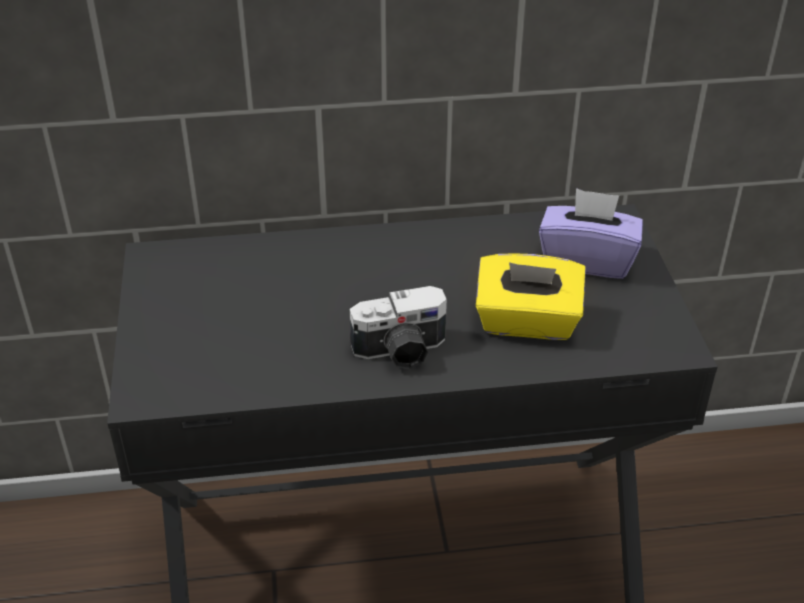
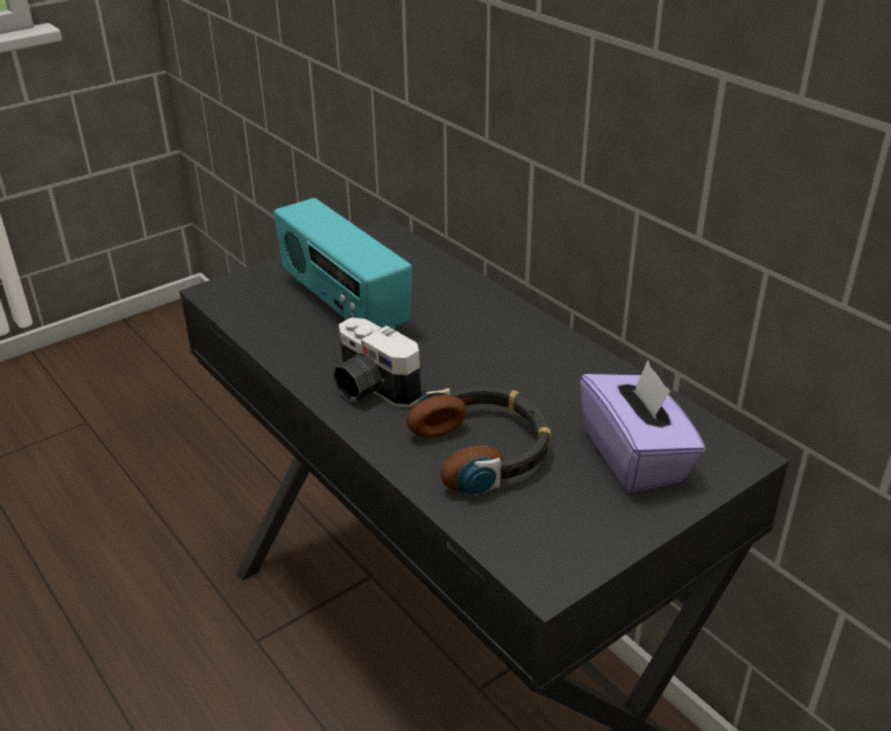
camera: 60 degrees right, 5 degrees down
(256, 324) = (343, 305): none -> radio
(527, 323) = (483, 449): yellow tissue box -> headphones

